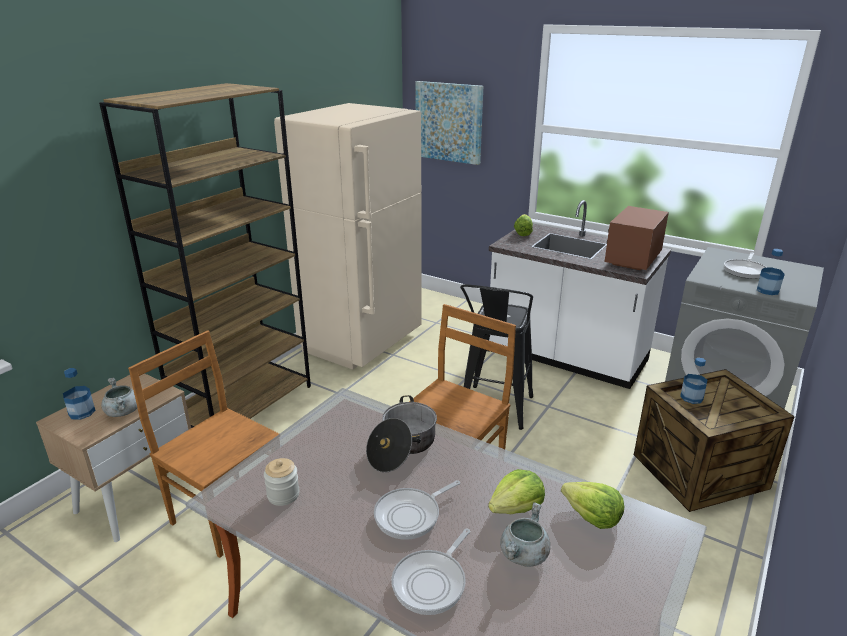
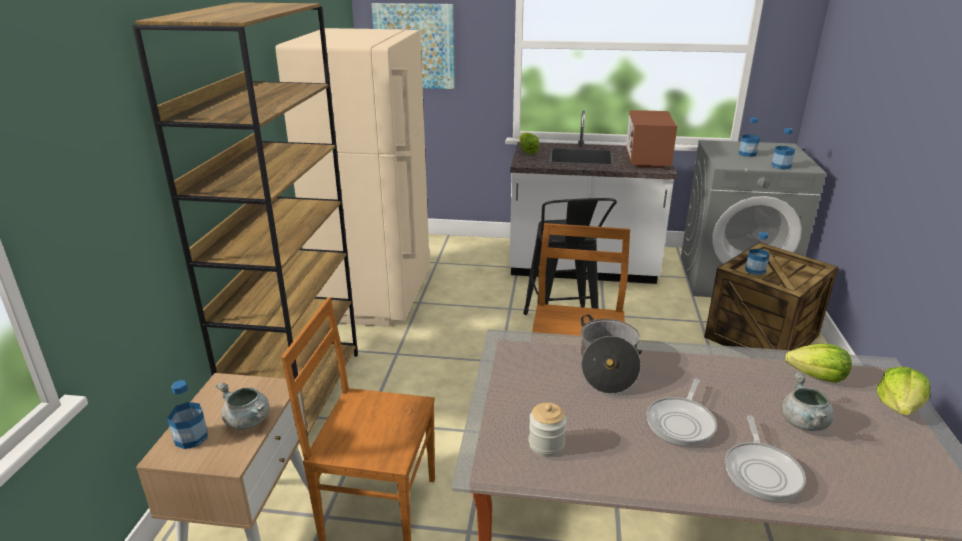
camera: 25 degrees left, 0 degrees up
(516, 507) = (756, 387): lettuce -> lettuce (899, 406)
(745, 270) = (747, 154): frying pan -> bottle

